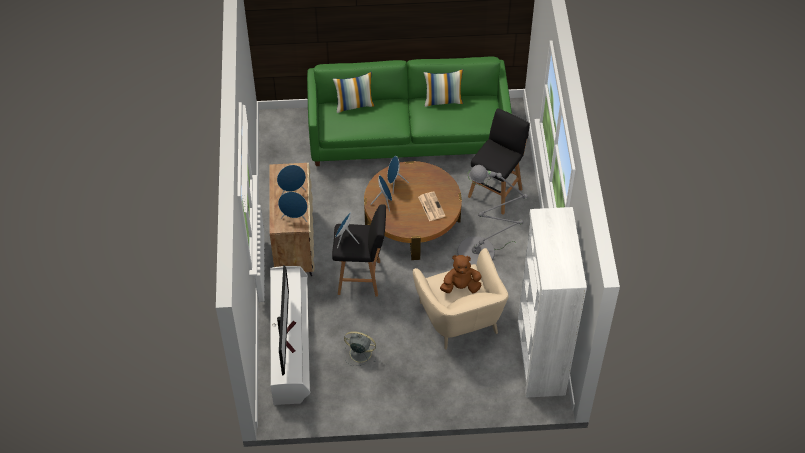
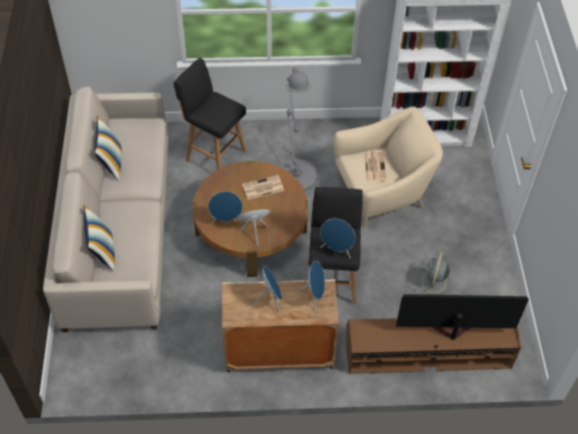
camera: 90 degrees left, 0 degrees up
(291, 343) = (427, 351): white tv stand -> brown tv stand
(408, 134) = (118, 230): green sofa -> beige sofa
(460, 286) = (374, 166): brown plush toy -> newspaper

